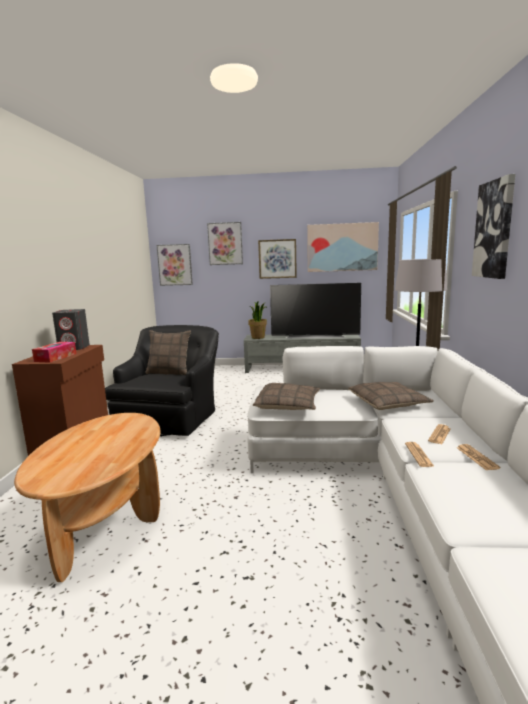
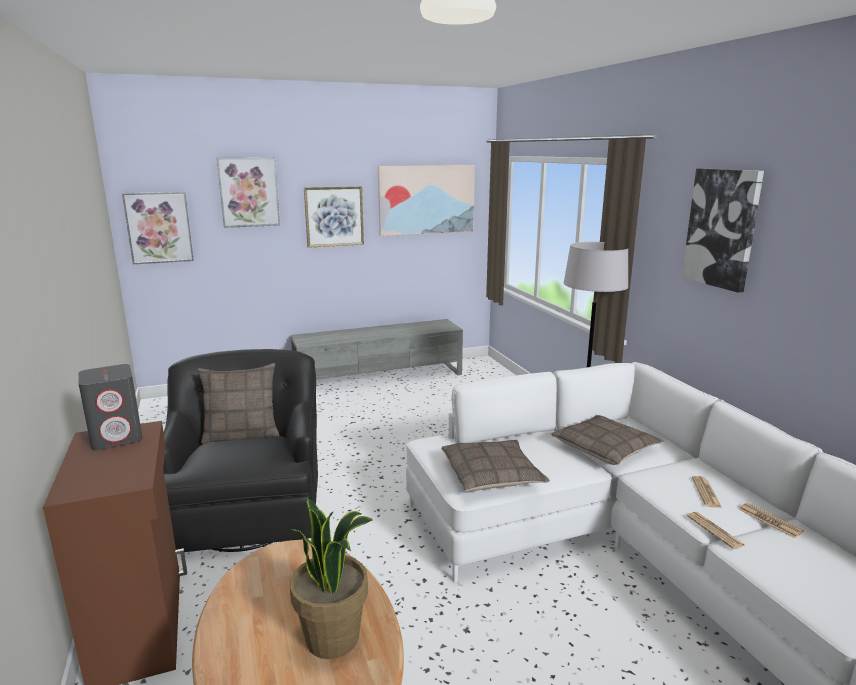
camera: 25 degrees left, 5 degrees up
(55, 357) = (117, 472): tissue box -> none
(258, 337) = (315, 340): potted plant -> potted plant (334, 637)
(315, 336) = (398, 330): television -> none

